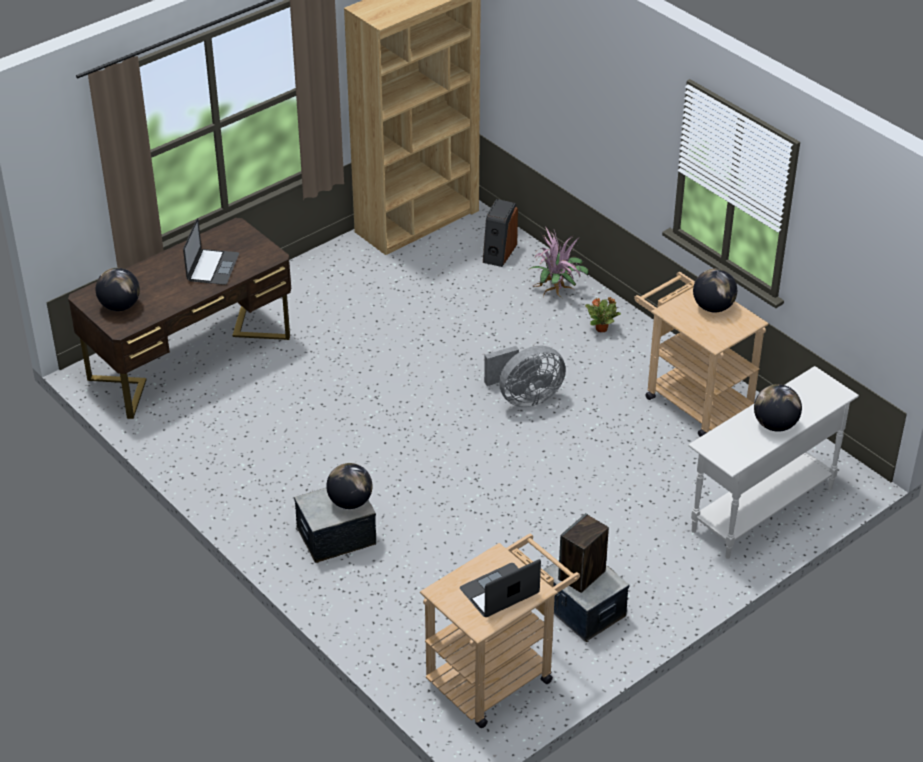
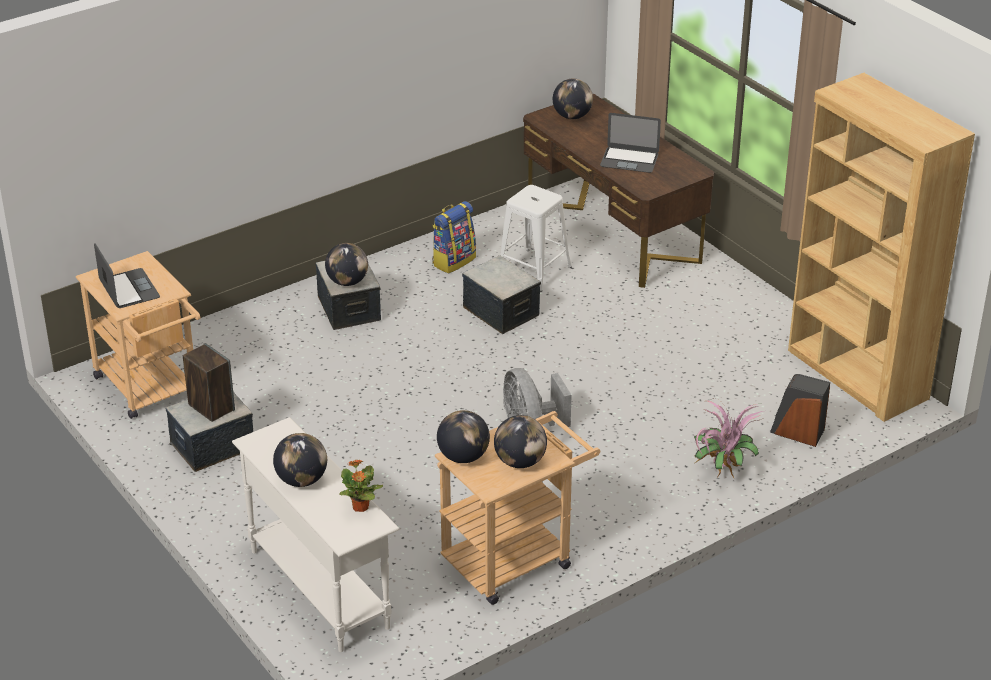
camera: 95 degrees right, 5 degrees down
(243, 466) = (453, 261): none -> backpack
(259, 408) = (534, 270): none -> white stool
(335, 426) = (501, 311): none -> storage box
(602, 329) = (649, 500): potted plant -> potted plant (360, 507)
(715, 337) = (463, 457): none -> globe

